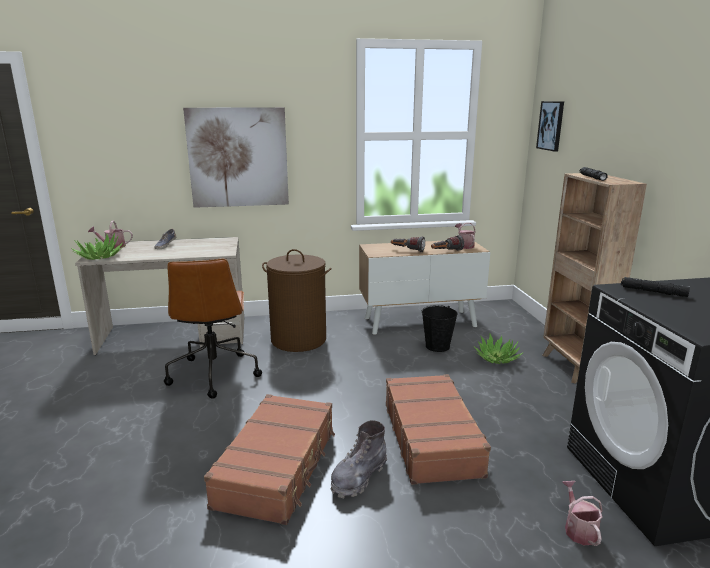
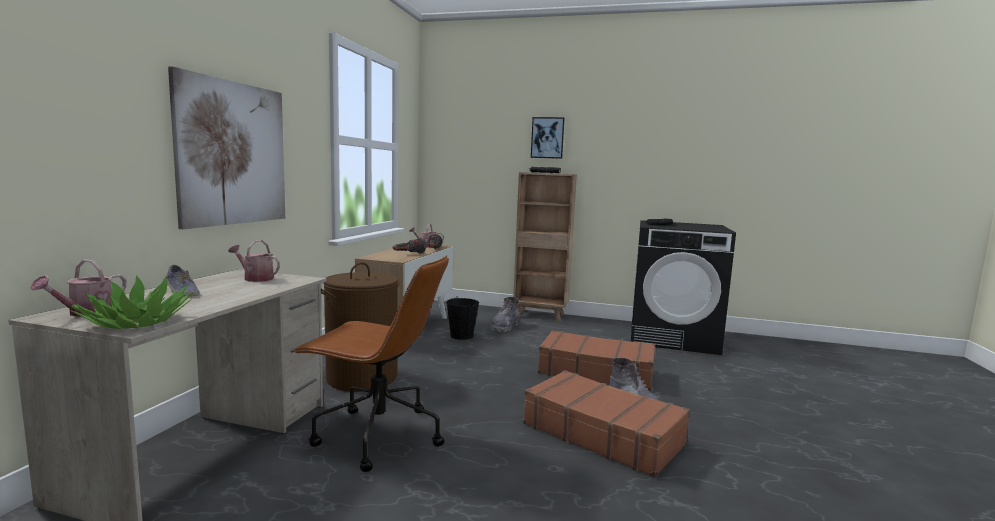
camera: 65 degrees left, 10 degrees down
(496, 358) = (504, 327): potted plant -> grey boot
(551, 125) = (452, 142): picture -> picture (547, 138)
(578, 529) = (706, 364): watering can -> watering can (255, 278)

